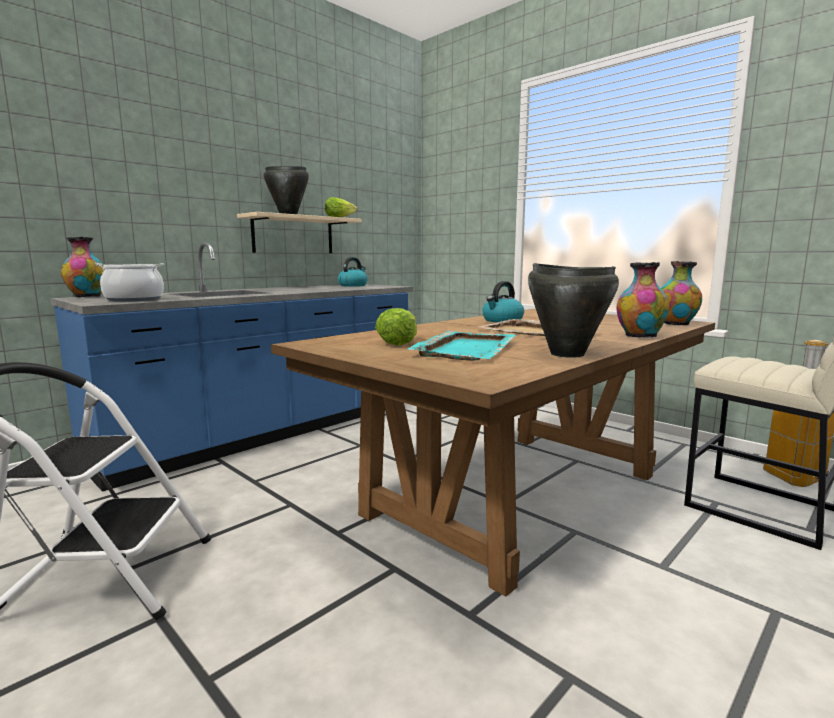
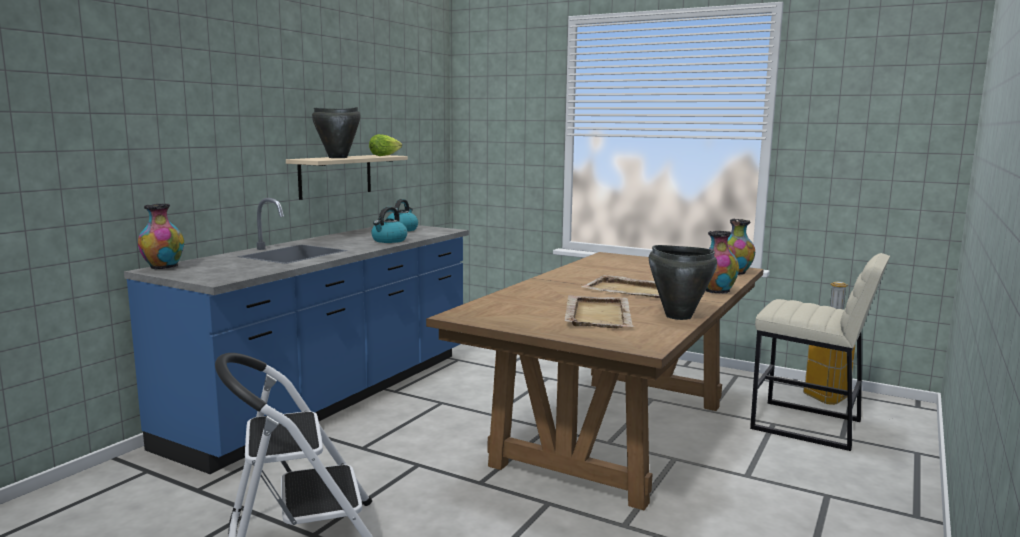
camera: 15 degrees left, 0 degrees up
(134, 299) = (234, 271): cooking pot -> none
(398, 343) = (535, 310): lettuce -> none
(466, 349) = (598, 314): turquoise tray -> beige tray
(502, 320) = (588, 274): kettle -> kettle (389, 240)

